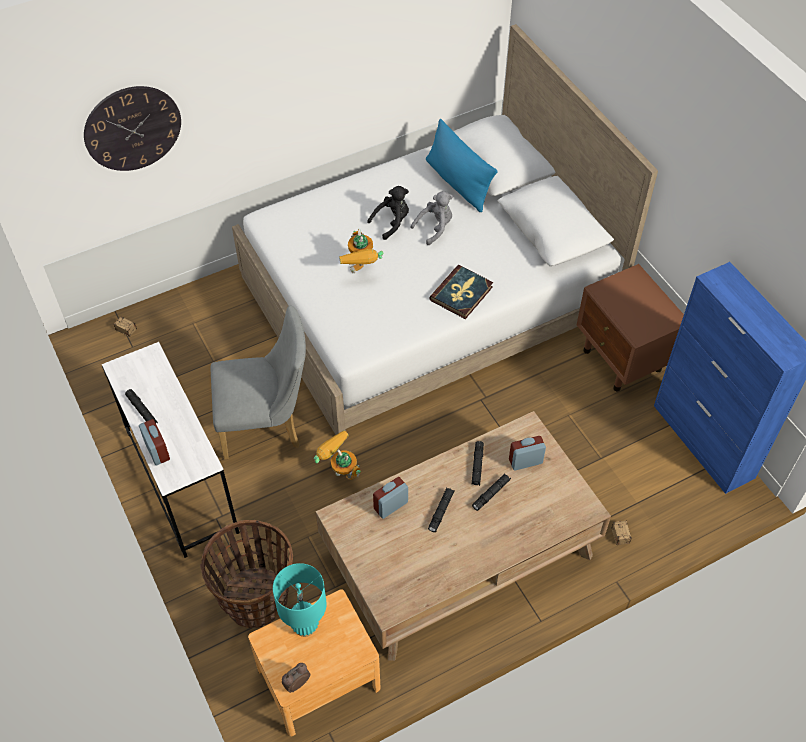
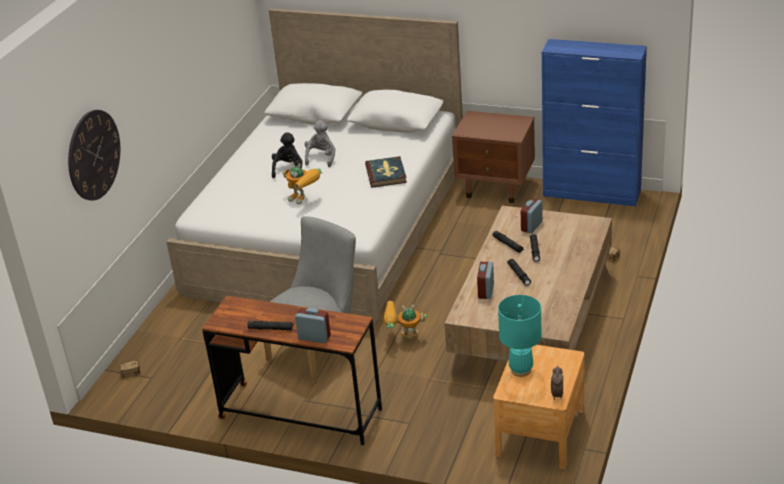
camera: 40 degrees left, 20 degrees down
(181, 481) = (300, 414): white desk -> brown desk
(256, 598) = (442, 428): basket -> none
(458, 183) = (303, 133): blue pillow -> none

